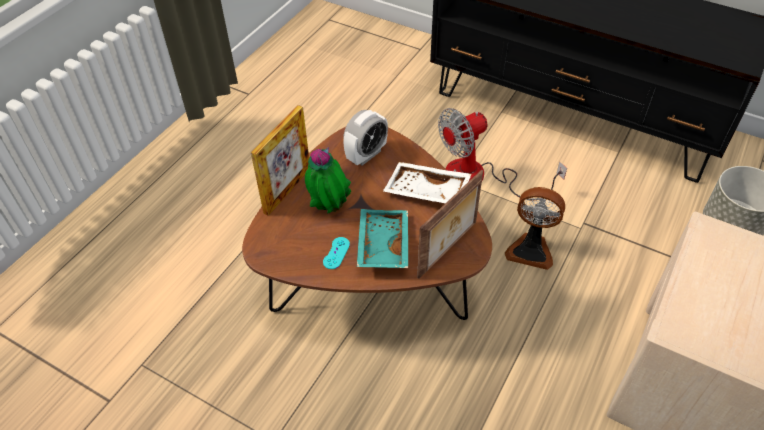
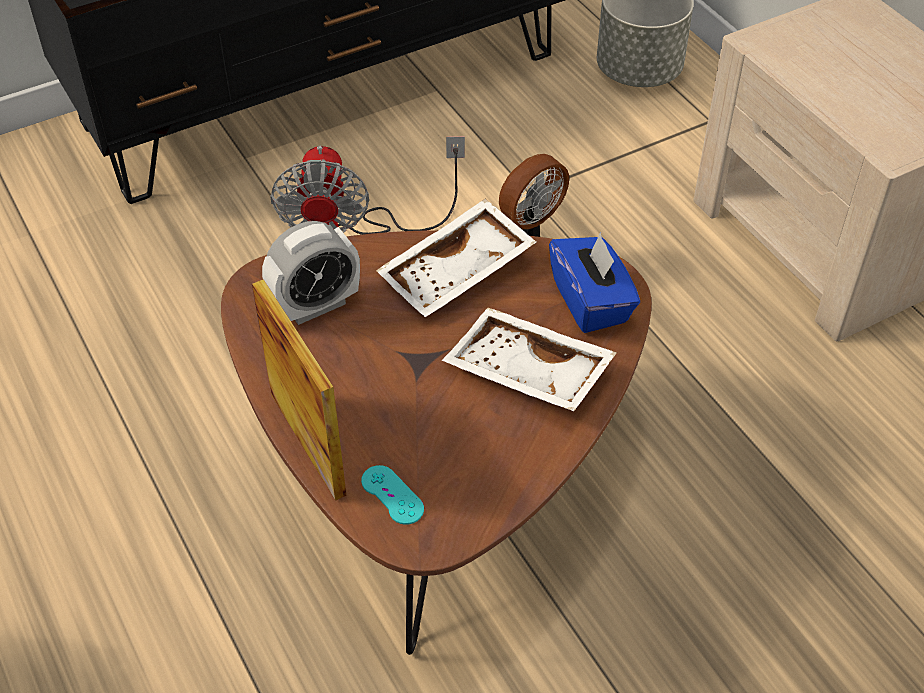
camera: 60 degrees left, 0 degrees up
(328, 208) = (395, 405): potted plant -> none
(336, 253) = (501, 437): turquoise game controller -> turquoise game controller (392, 495)
(366, 155) = (315, 306): alarm clock -> alarm clock turned 75 degrees clockwise
(381, 245) = (526, 374): turquoise tray -> white tray
(449, 250) = (591, 302): picture frame -> blue tissue box

